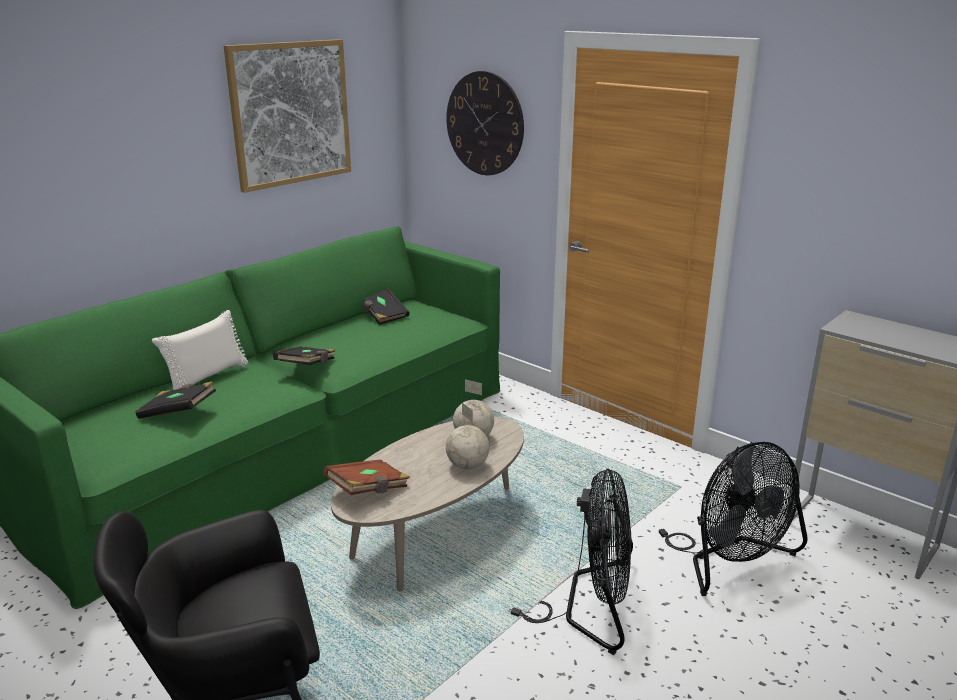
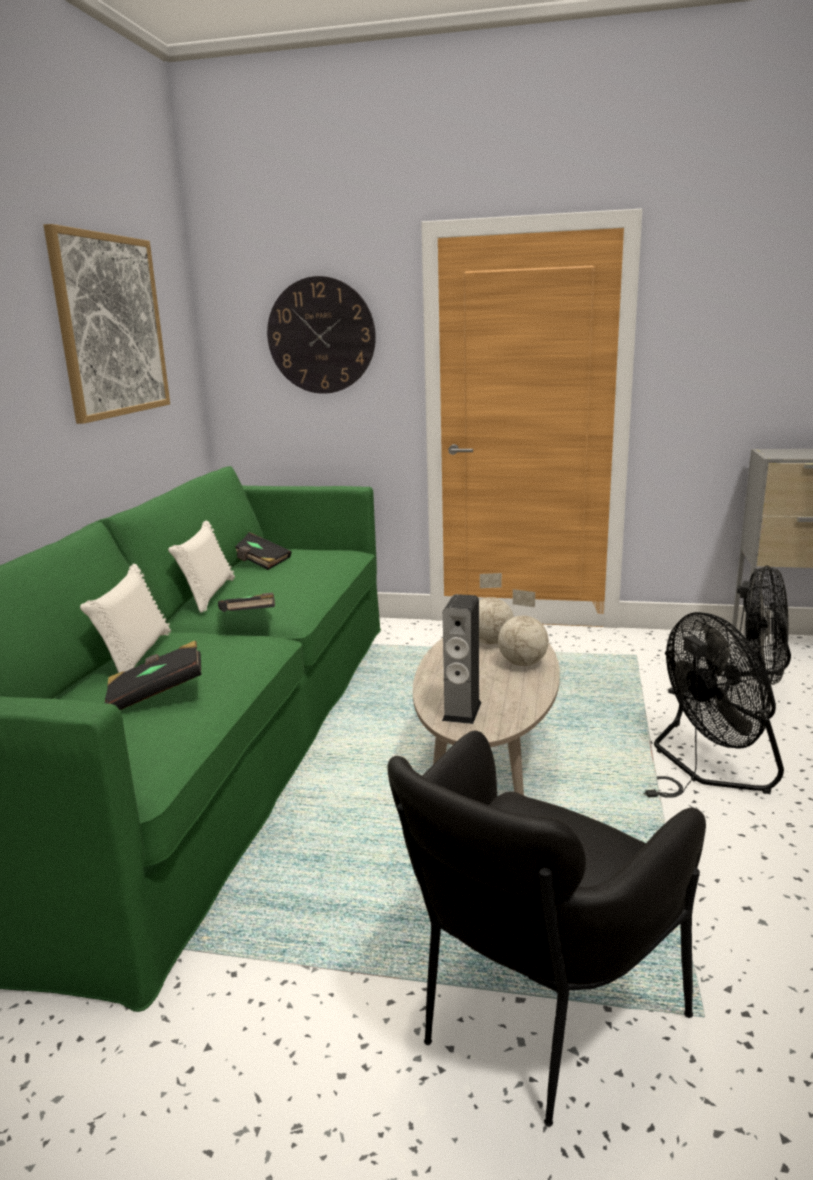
camera: 30 degrees left, 5 degrees down
(312, 337) = (208, 595): none -> white pillow
(368, 490) = (462, 711): brown book -> speaker

